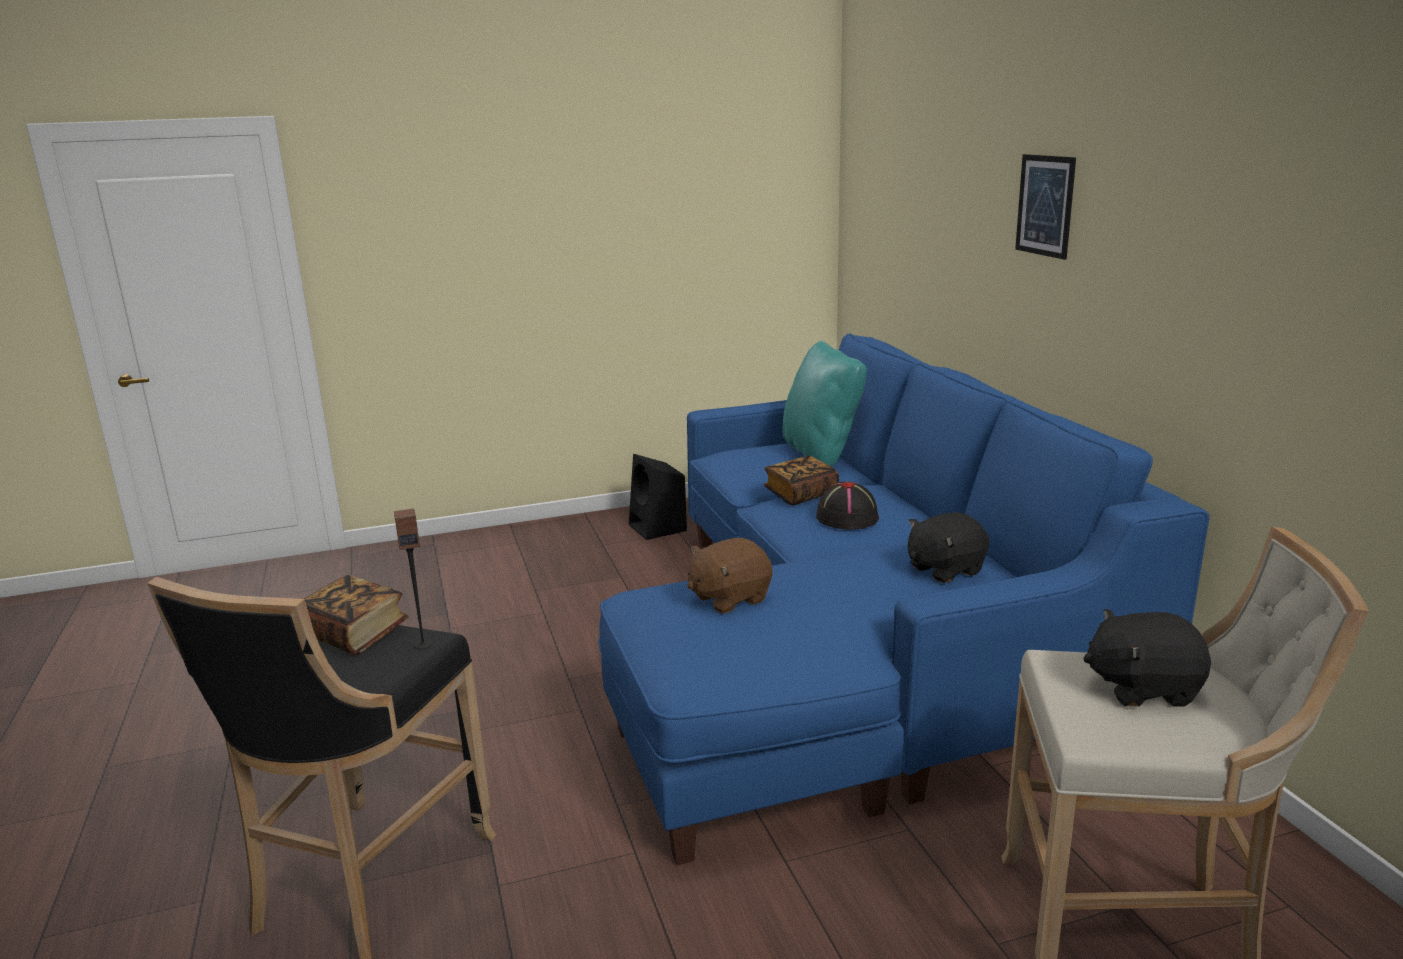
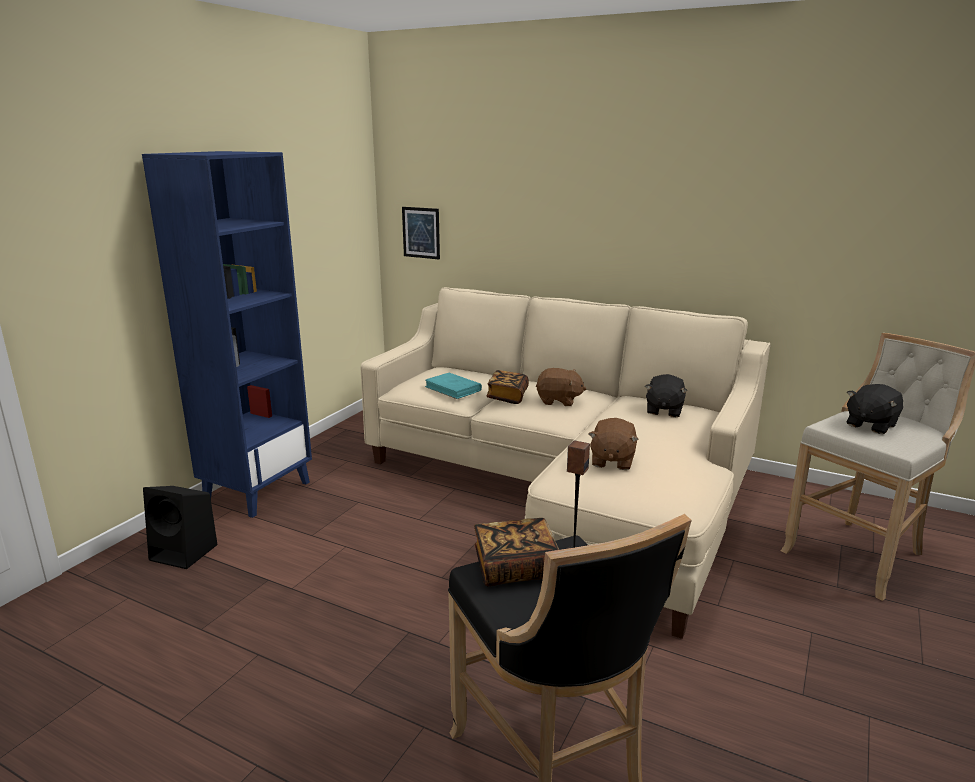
camera: 45 degrees left, 0 degrees up
(560, 533) = (257, 491): none -> blue bookcase
(658, 528) = (328, 462): black speaker -> black speaker (185, 552)
(762, 468) = (453, 389): none -> turquoise book
(821, 454) = (463, 372): turquoise pillow -> none
(847, 517) = (559, 401): black hat -> brown plush toy
(854, 649) = (566, 488): blue sofa -> beige sofa
(1045, 205) = (614, 189): picture -> picture (421, 232)

